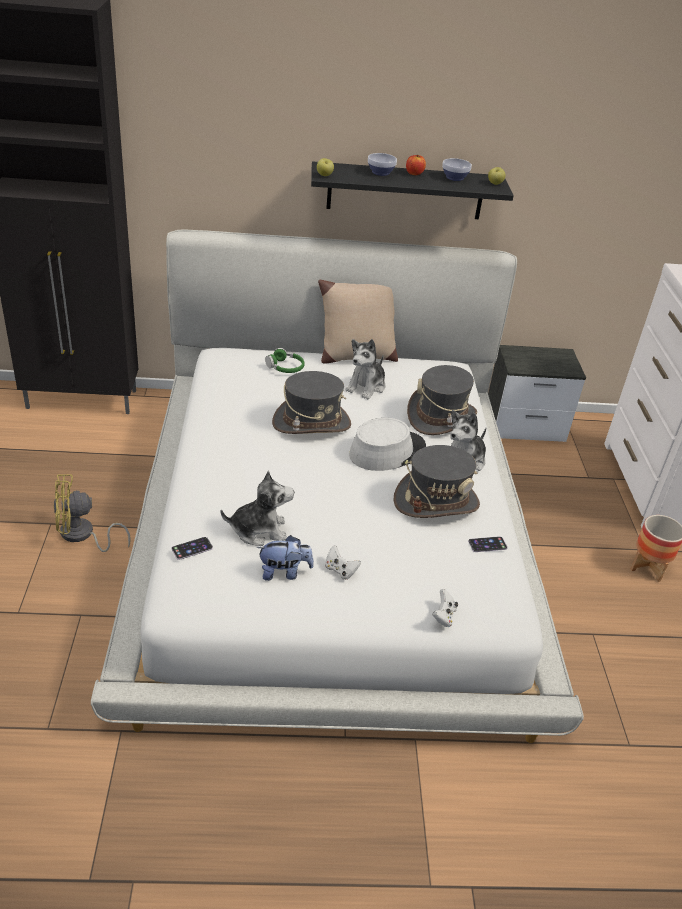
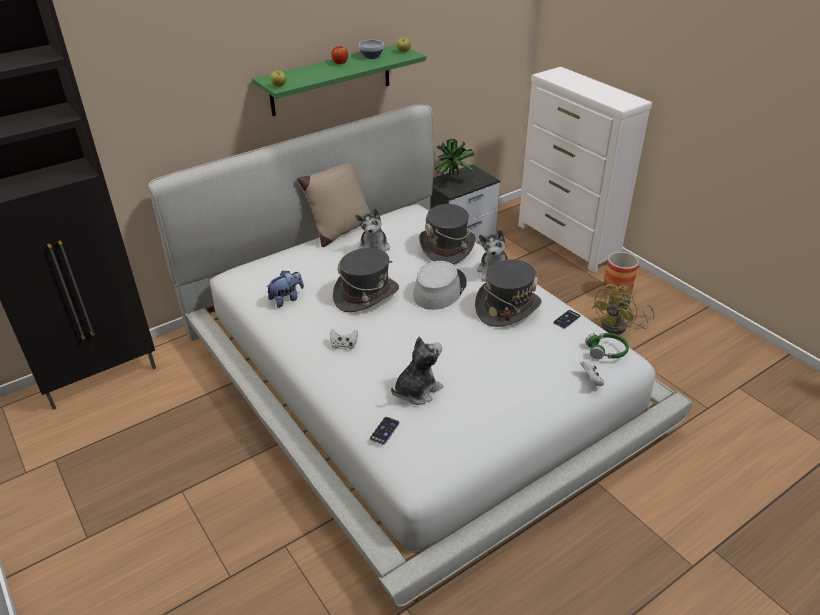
camera: 30 degrees left, 0 degrees up
(82, 535) = (220, 485): yellow fan -> yellow fan (619, 327)
(284, 572) = (466, 410): plush toy -> plush toy (286, 299)
(285, 367) = (299, 262): green headphones -> green headphones (606, 351)
(340, 570) = (500, 387): white game controller -> white game controller (344, 345)
(380, 173) = (316, 70): bowl -> none
(405, 191) = (331, 80): black shelf -> green shelf
(532, 356) = (453, 180): none -> potted plant

